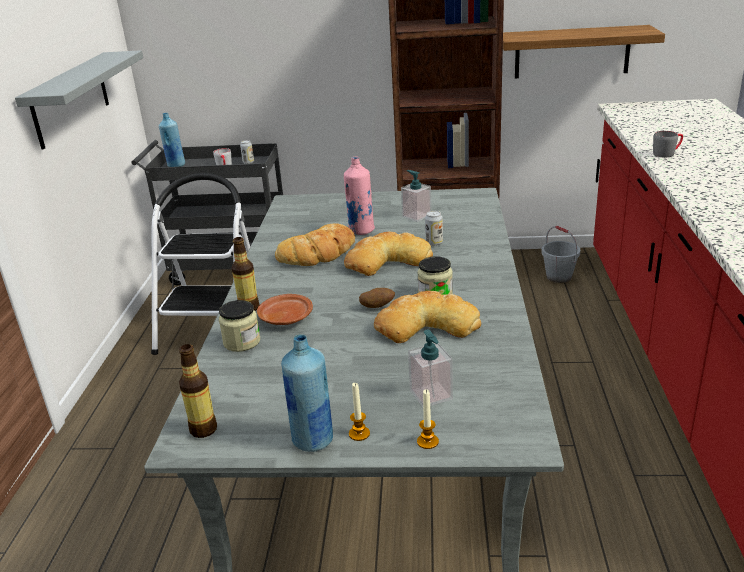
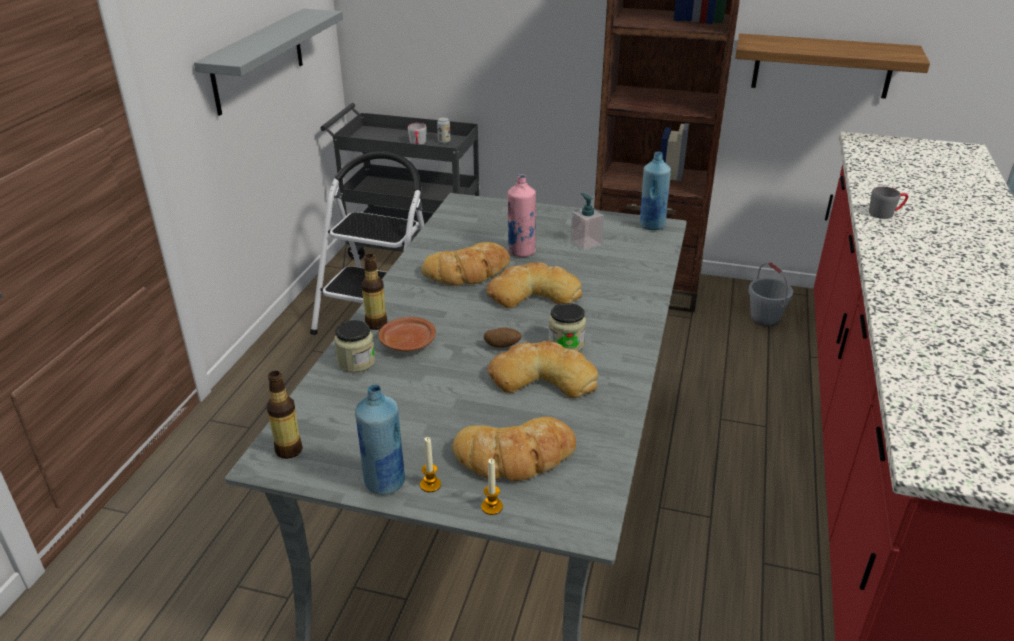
camera: 10 degrees right, 5 degrees up
(176, 165) = (369, 134): blue bottle -> blue bottle (651, 225)
(431, 395) = (515, 457): soap dispenser -> bread
(434, 243) = (591, 280): can -> none

